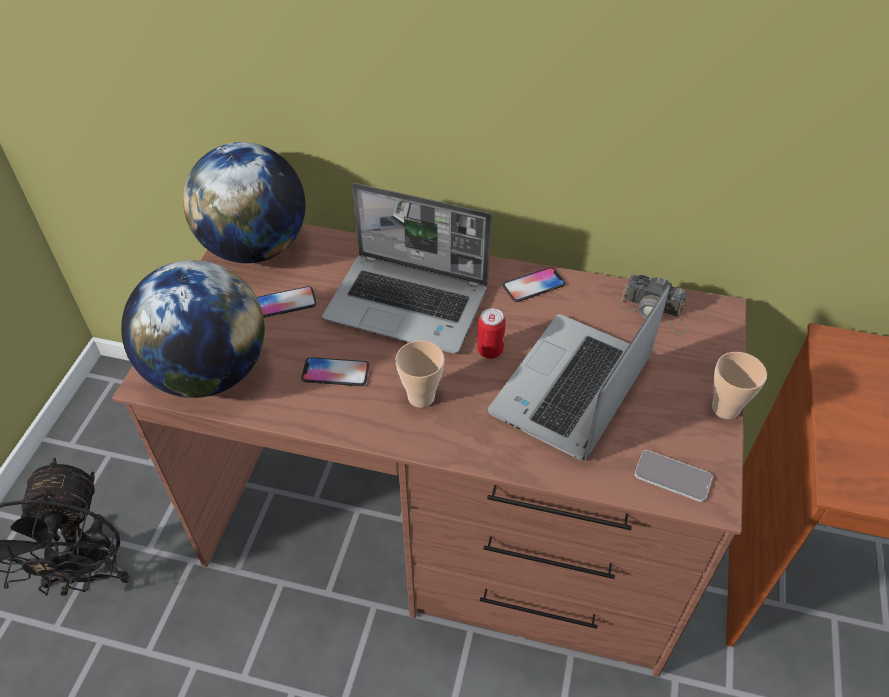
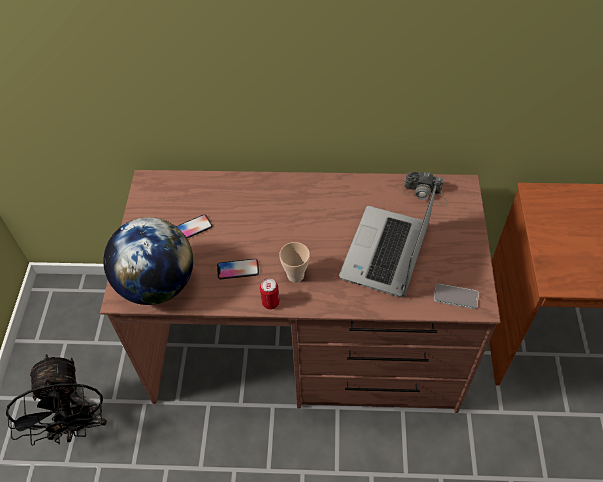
camera: 10 degrees left, 5 degrees up
(255, 247) = (159, 193): globe -> none
(409, 304) = (271, 215): laptop -> none
(490, 350) = (330, 237): can -> can (270, 302)
(533, 285) = (346, 188): phone -> none
(725, 408) = (478, 248): cup -> none

